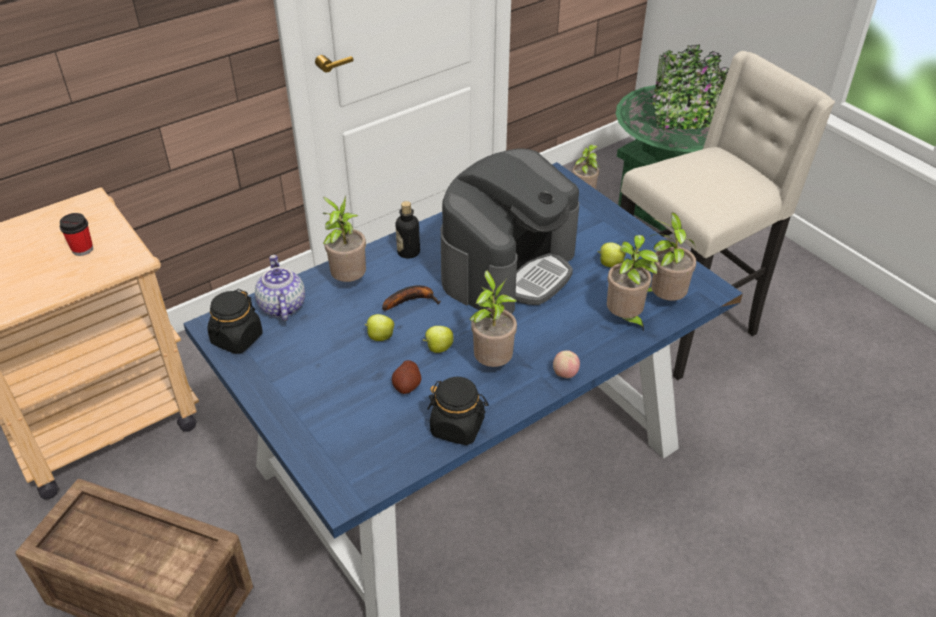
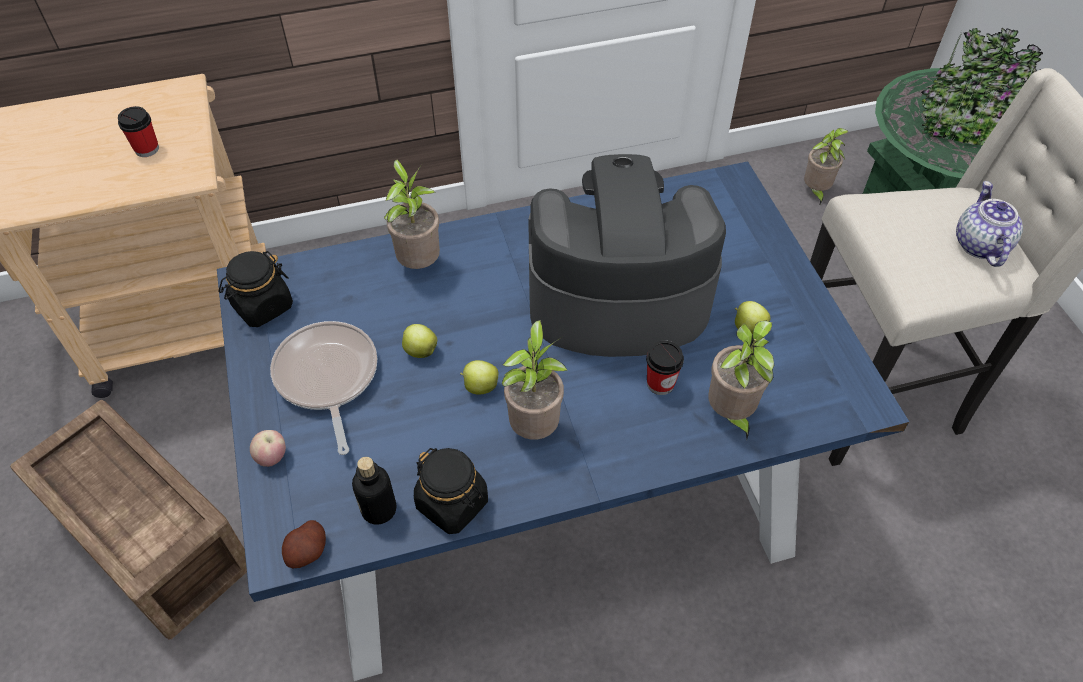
camera: 20 degrees right, 10 degrees up
(281, 306) = (330, 276): teapot -> teapot (979, 244)
(317, 373) = (327, 378): none -> frying pan
(407, 385) = (420, 427): potato -> potato (307, 551)
(408, 252) = (506, 243): bottle -> bottle (379, 509)
(411, 300) = (479, 311): banana -> none
(508, 268) = (616, 298): coffee machine -> coffee machine turned 150 degrees counterclockwise
(565, 374) = (617, 471): apple -> apple (272, 457)
(567, 313) = (660, 383): none -> cup
(664, 299) = (796, 400): potted plant -> none

